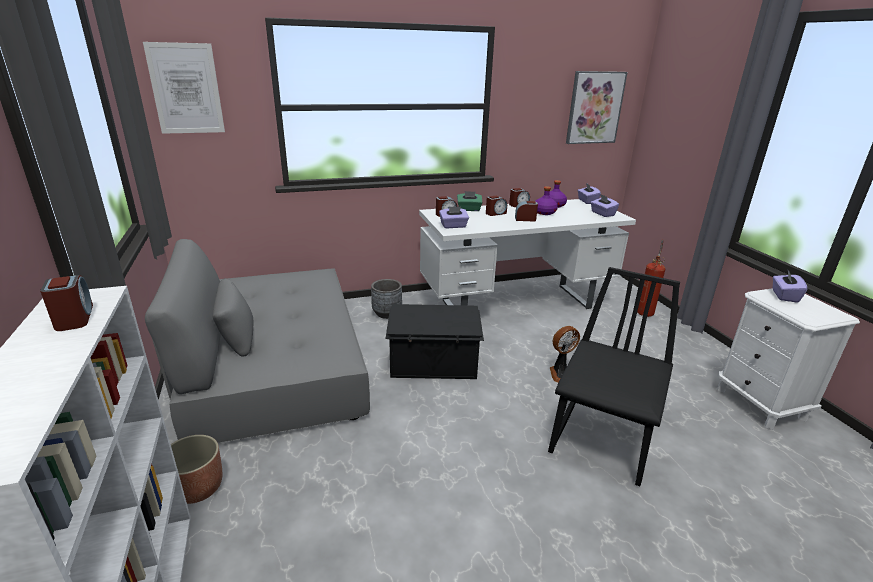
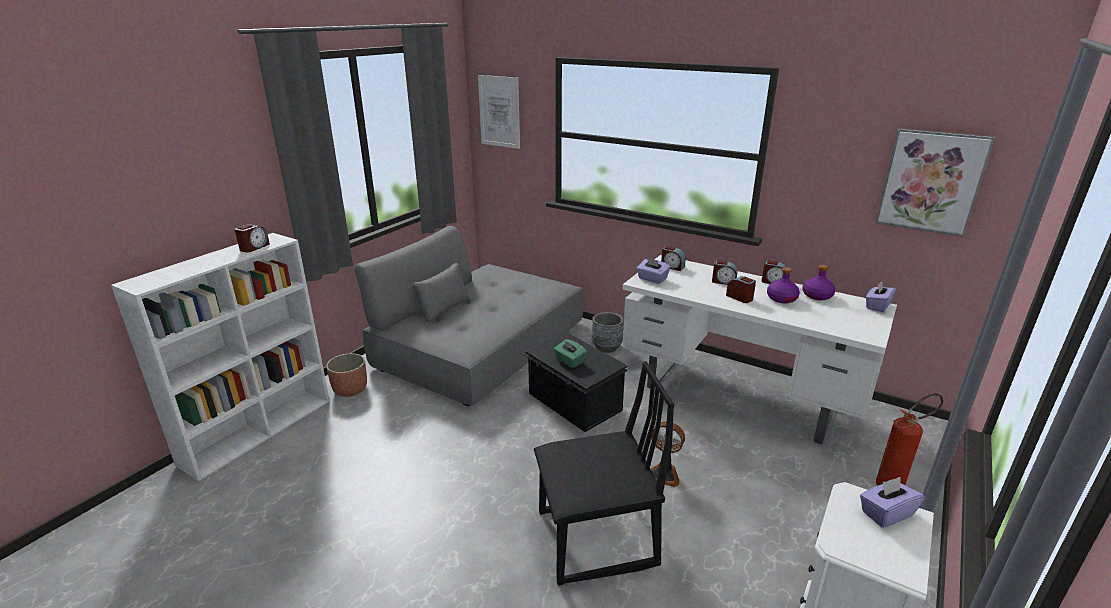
camera: 50 degrees right, 0 degrees up
(469, 209) = (706, 269): green tissue box -> green tissue box (569, 361)
(602, 214) = (855, 325): purple tissue box -> none

